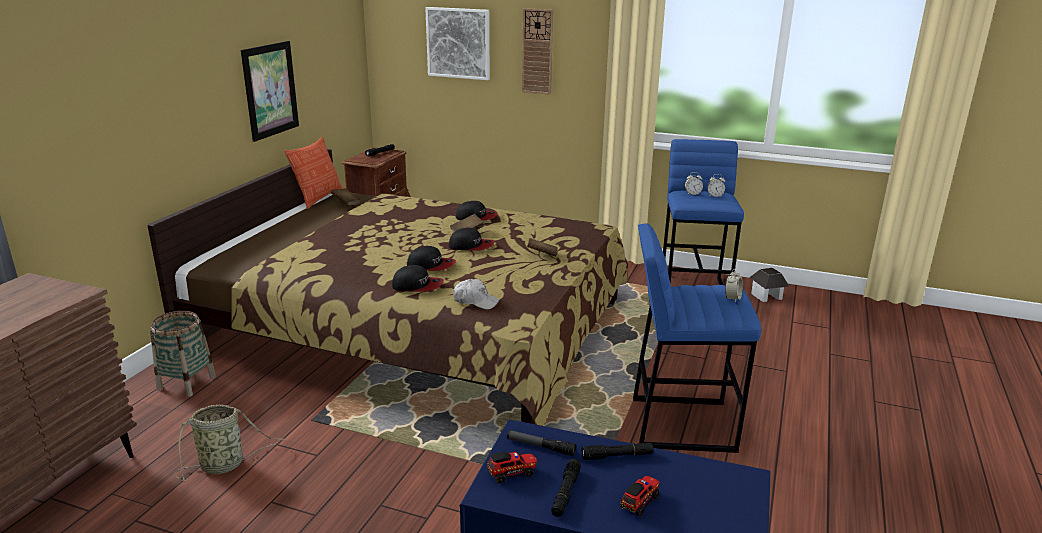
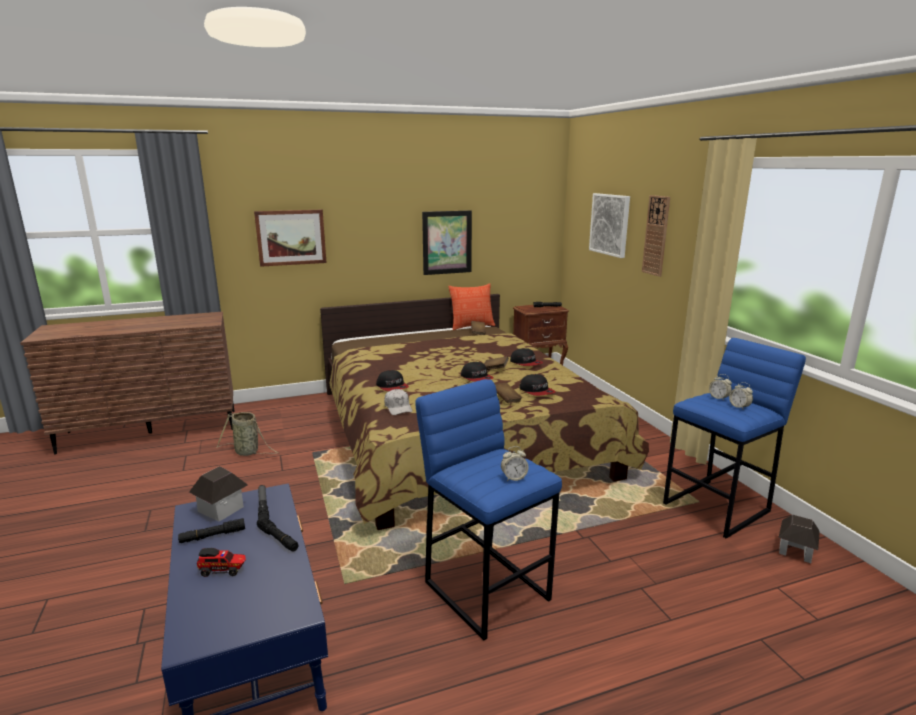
camera: 50 degrees right, 5 degrees down
(88, 118) = (291, 237): none -> picture
(186, 383) = (307, 408): basket -> none
(431, 265) = (426, 379): cap -> cap (537, 391)
(512, 473) = (221, 509): toy truck -> toy house

